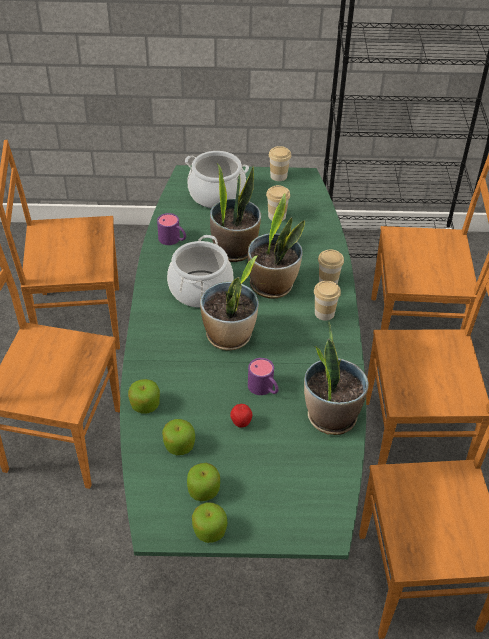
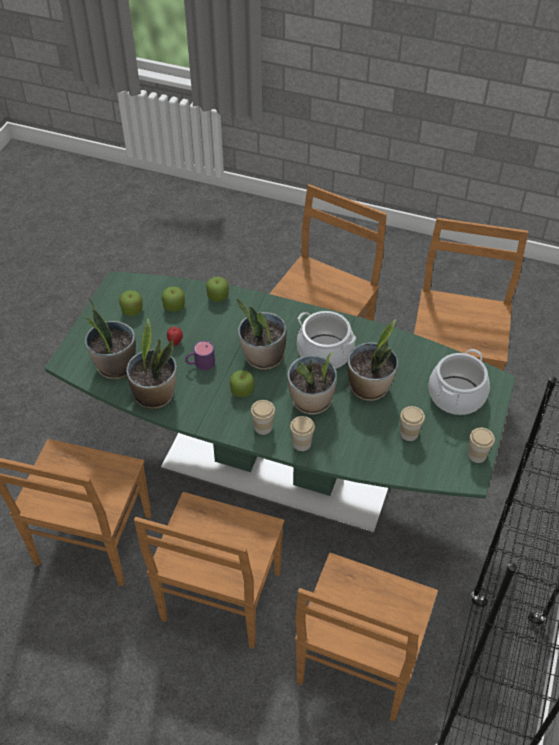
camera: 110 degrees right, 5 degrees up
(173, 240) = (396, 349): purple mug -> none
(209, 530) = (102, 306): apple -> apple (242, 390)
(307, 472) = (115, 366): none -> potted plant

